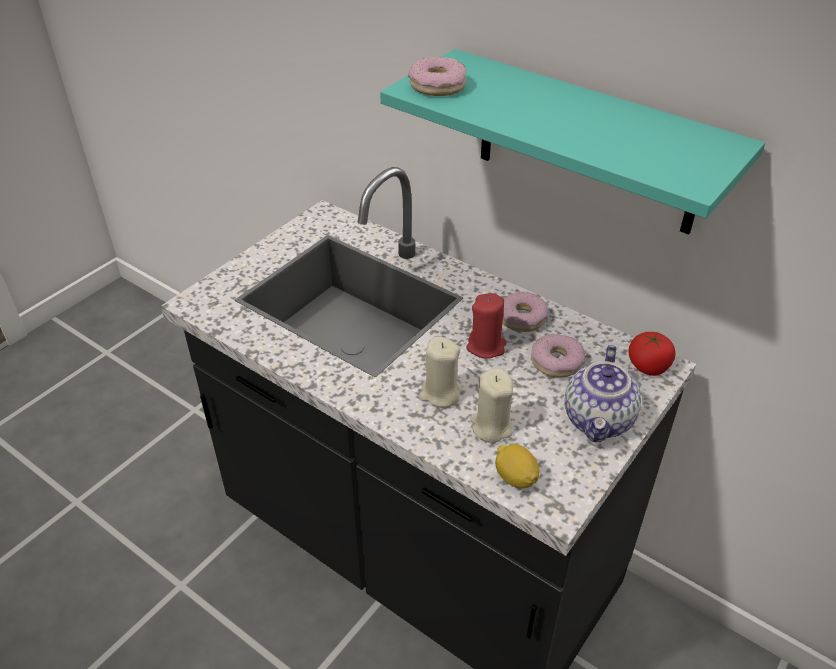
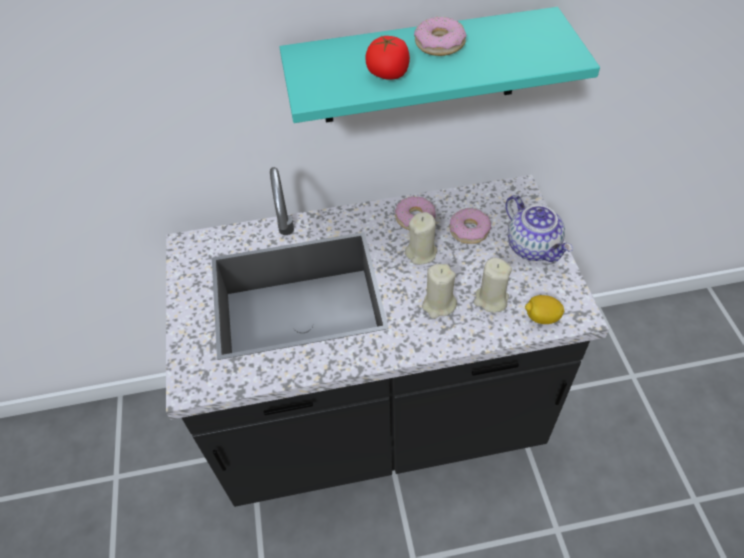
camera: 45 degrees left, 10 degrees up
(437, 86) = (324, 83): donut -> donut (439, 44)
(486, 346) = (421, 253): red candle -> beige candle
(648, 366) = (514, 194): tomato -> tomato (388, 74)

